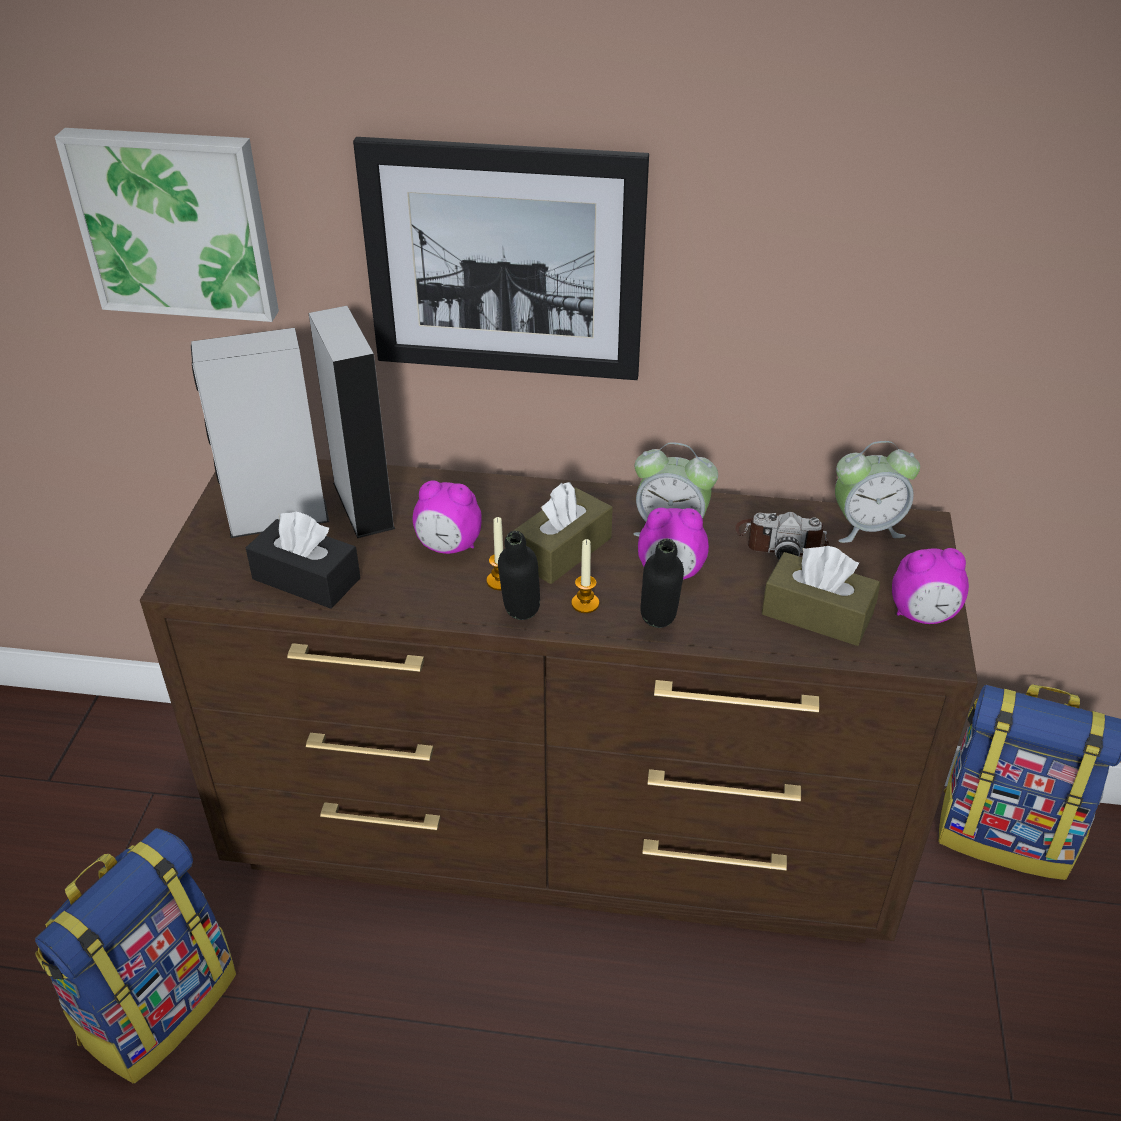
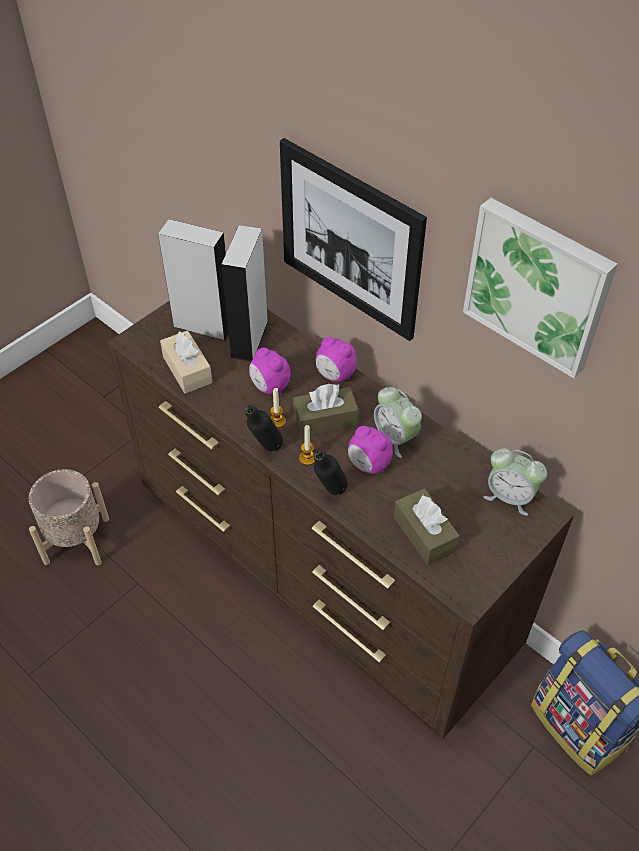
camera: 35 degrees right, 10 degrees up
(158, 1005) = (76, 540): backpack -> beige planter
(176, 223) = (201, 142): picture -> picture (538, 285)
(306, 579) = (187, 370): black tissue box -> beige tissue box
(780, 541) = (449, 478): camera -> none
(923, 615) = (484, 569): alarm clock -> alarm clock (335, 375)

